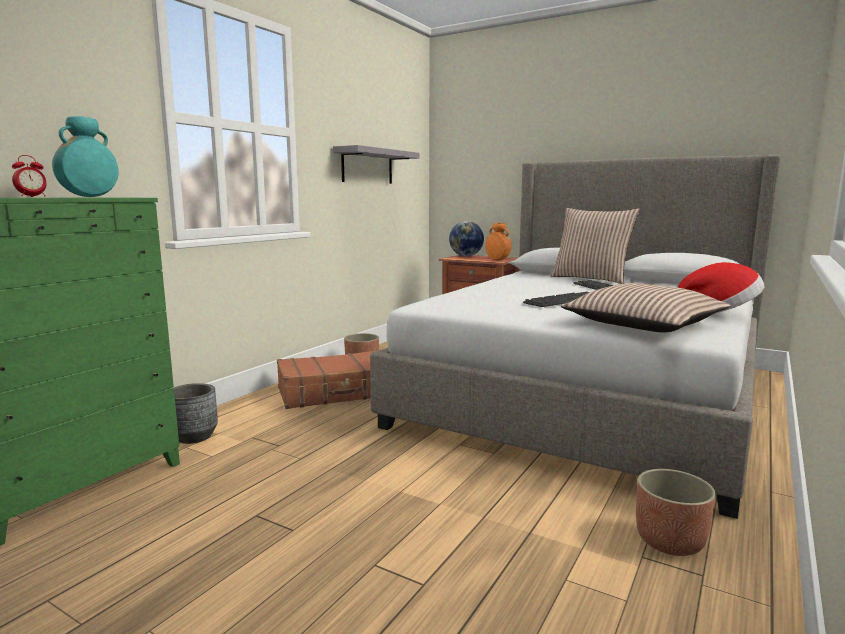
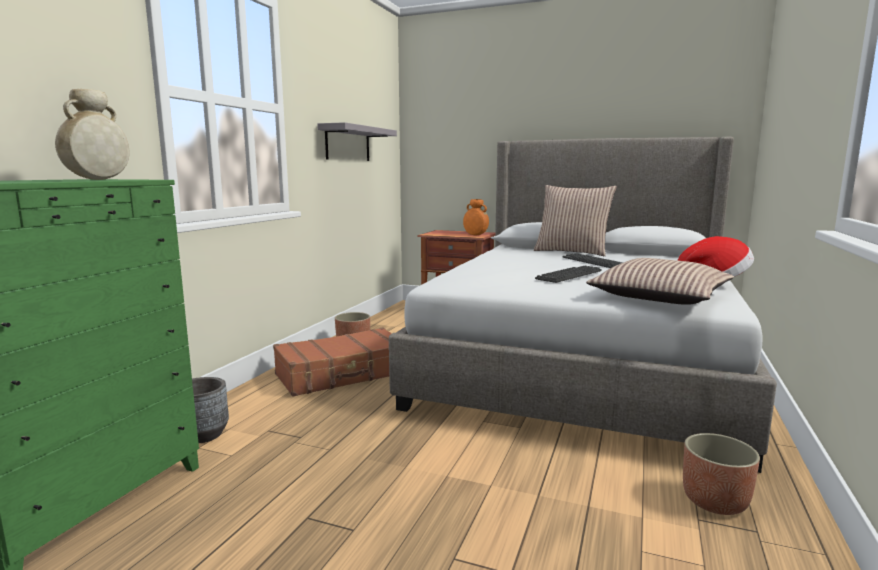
camera: 10 degrees left, 0 degrees up
(32, 197) = (35, 180): alarm clock -> none
(89, 197) = (98, 179): turquoise vase -> beige vase
(466, 256) = (441, 231): globe -> none

